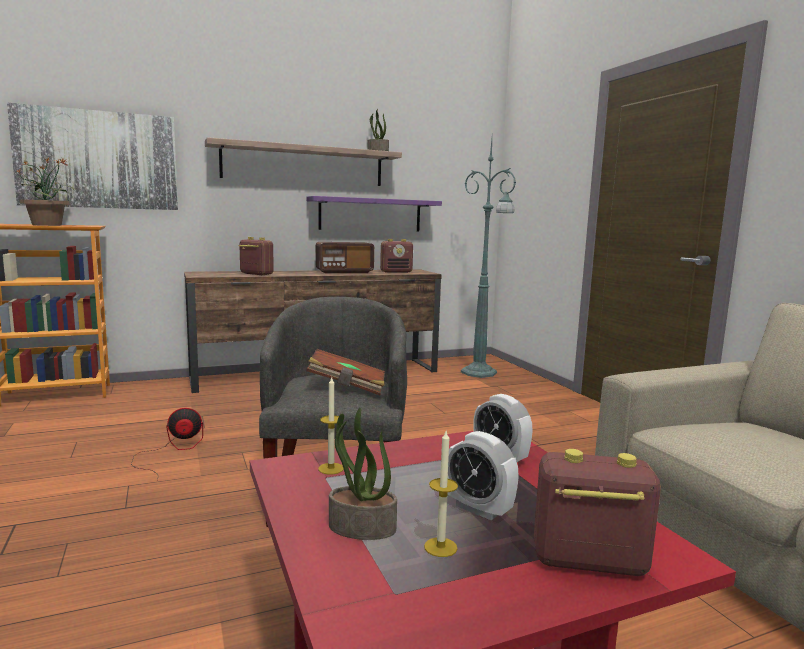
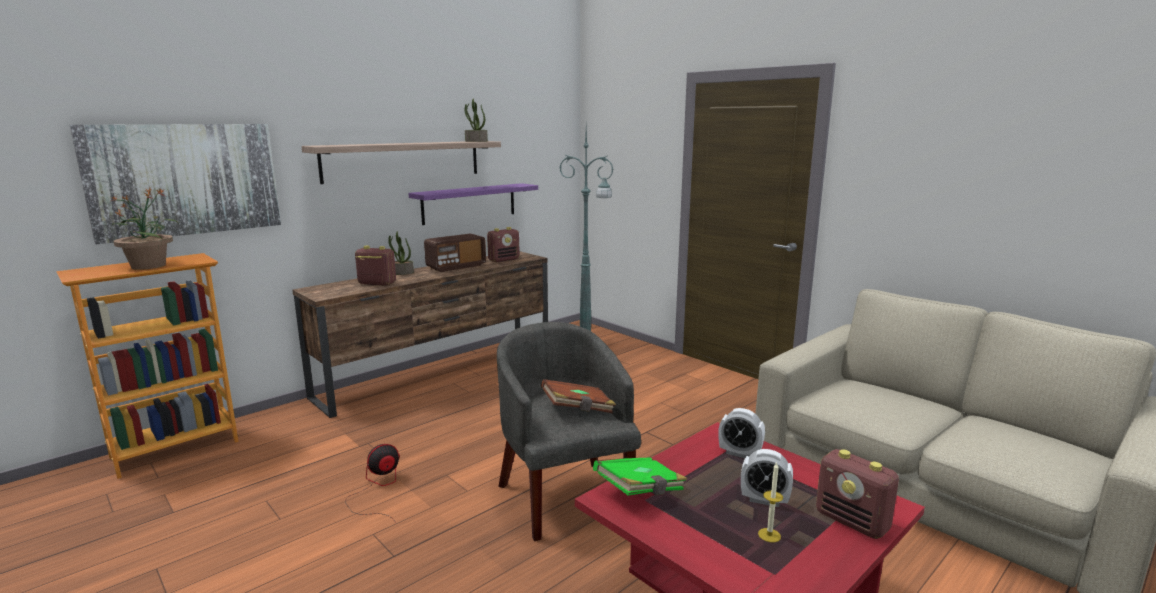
camera: 20 degrees left, 5 degrees up
(331, 468) = (640, 491): candle -> green book
(361, 528) = (711, 535): potted plant -> potted plant (401, 273)
(587, 562) = (852, 522): radio -> radio turned 120 degrees counterclockwise

